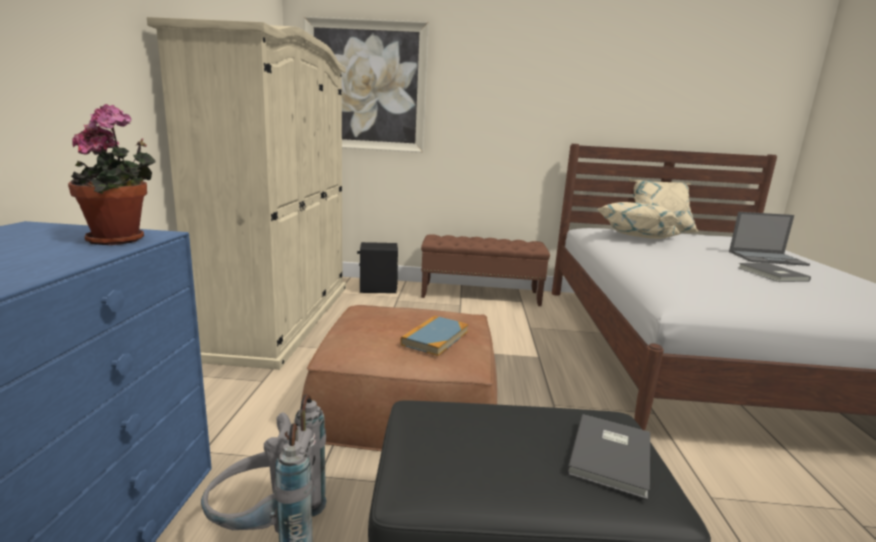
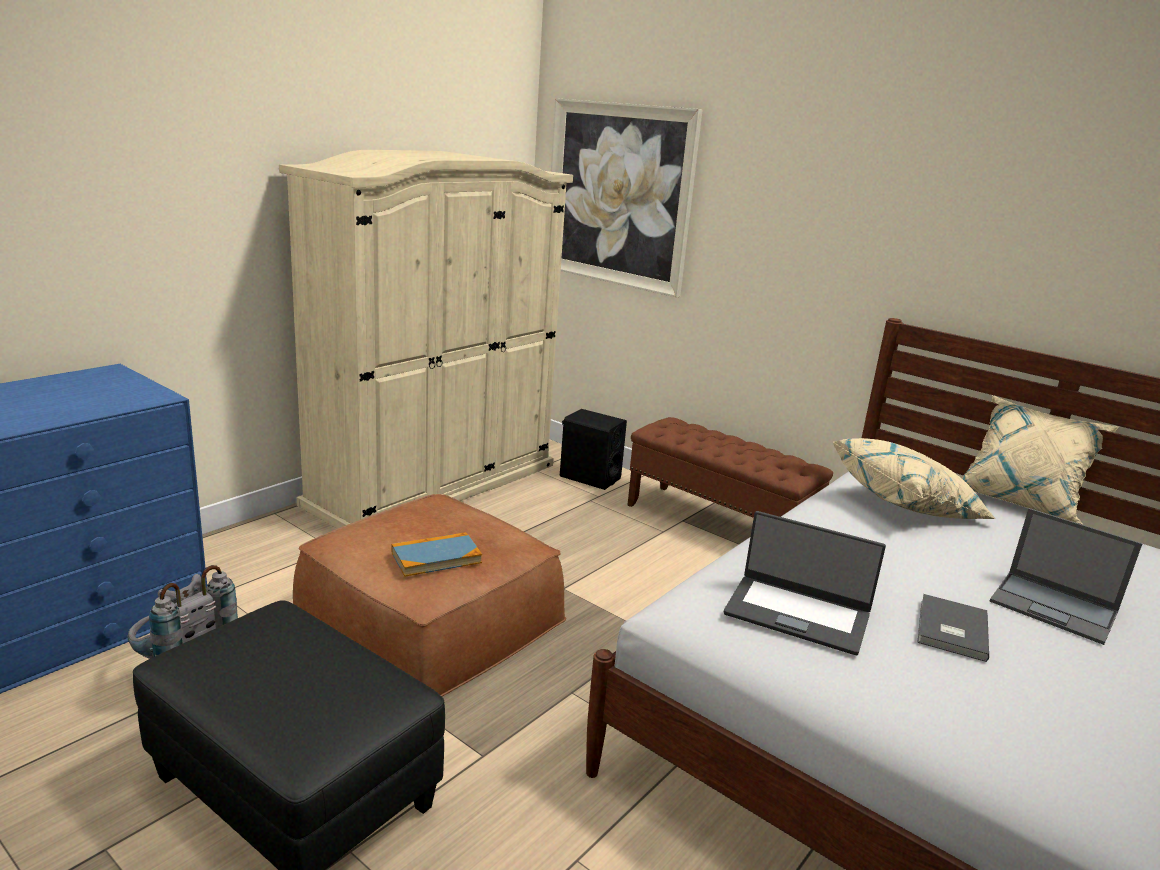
camera: 35 degrees right, 5 degrees up
(121, 240) = (130, 399): potted plant -> none
(613, 456) = (329, 712): grey book -> none
(724, 285) = (797, 613): none -> laptop

